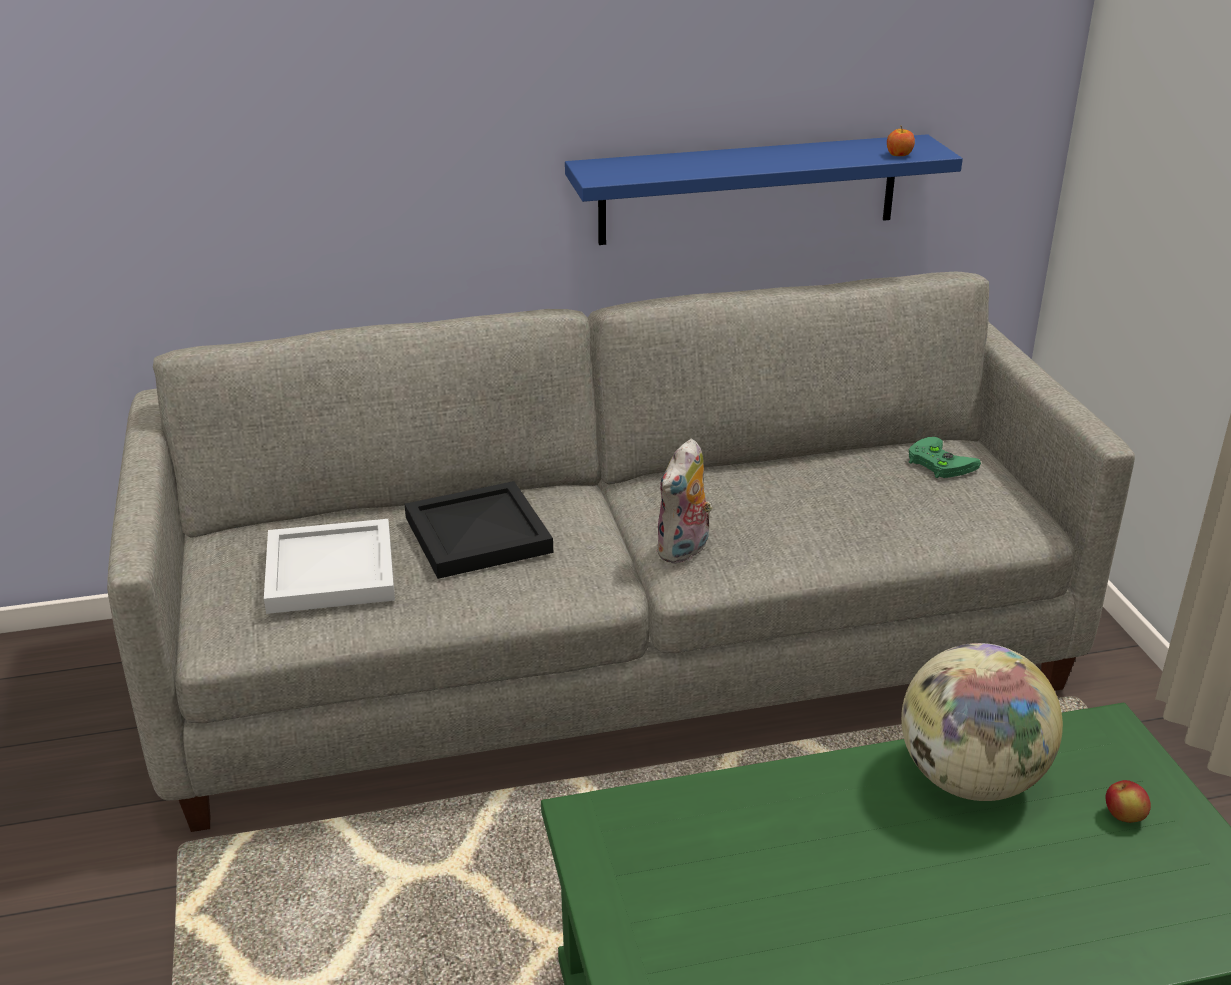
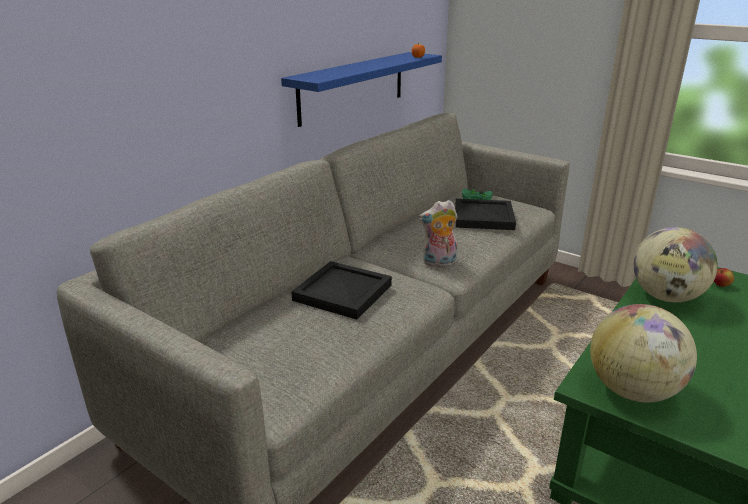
camera: 40 degrees left, 5 degrees down
(328, 570) = (291, 342): white tray -> none
(639, 859) = (632, 390): none -> globe
(684, 551) = (438, 263): plush toy -> plush toy turned 90 degrees clockwise
(883, 505) = (484, 217): none -> black tray

